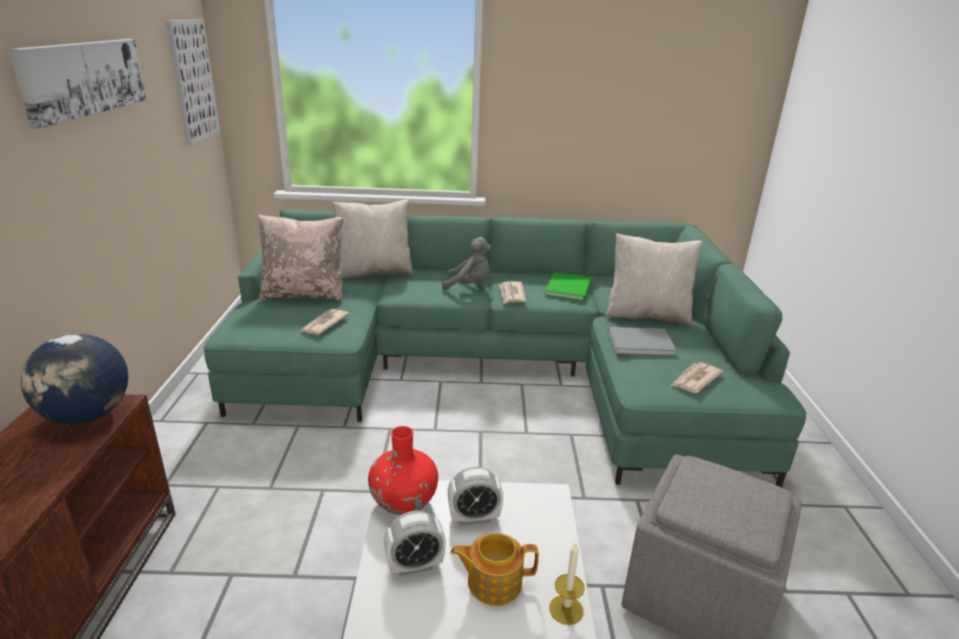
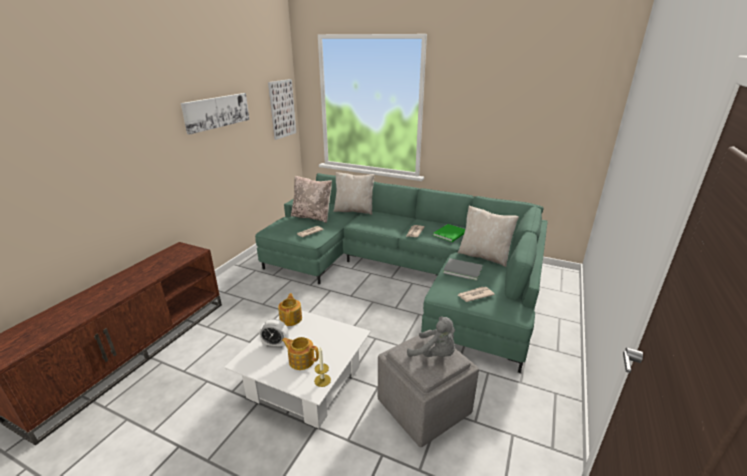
camera: 25 degrees right, 0 degrees up
(88, 416) = (185, 253): globe -> none
(404, 501) = (291, 318): red vase -> teapot
(469, 285) = (396, 224): grey plush toy -> grey plush toy (434, 354)
(474, 518) = (315, 333): alarm clock -> none

